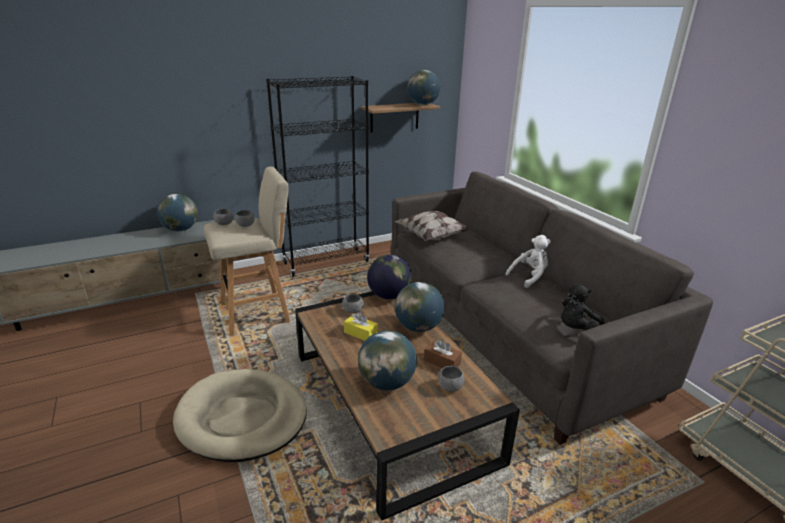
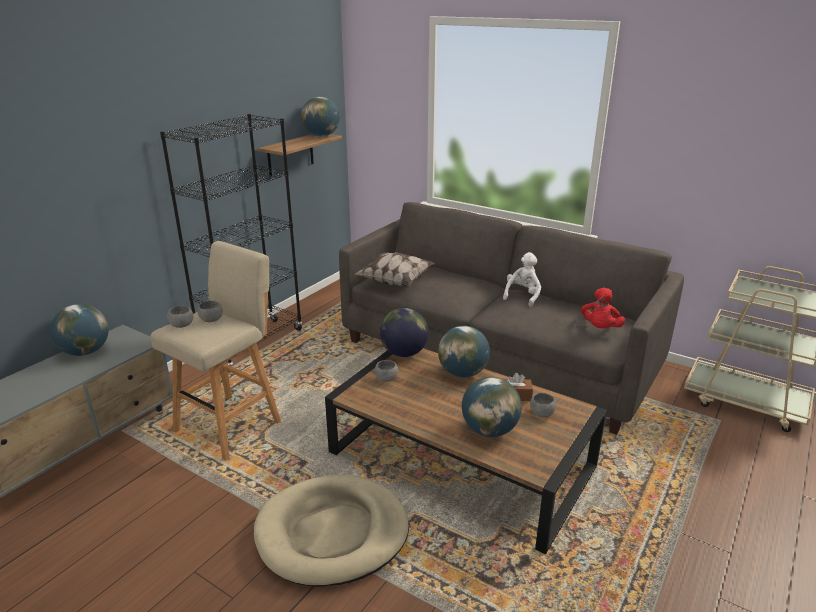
camera: 30 degrees left, 0 degrees up
(360, 333) = (418, 397): yellow tissue box -> none
(576, 328) = (600, 328): black plush toy -> red plush toy

